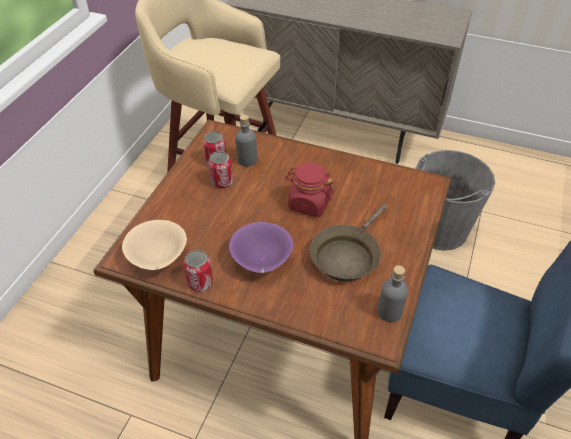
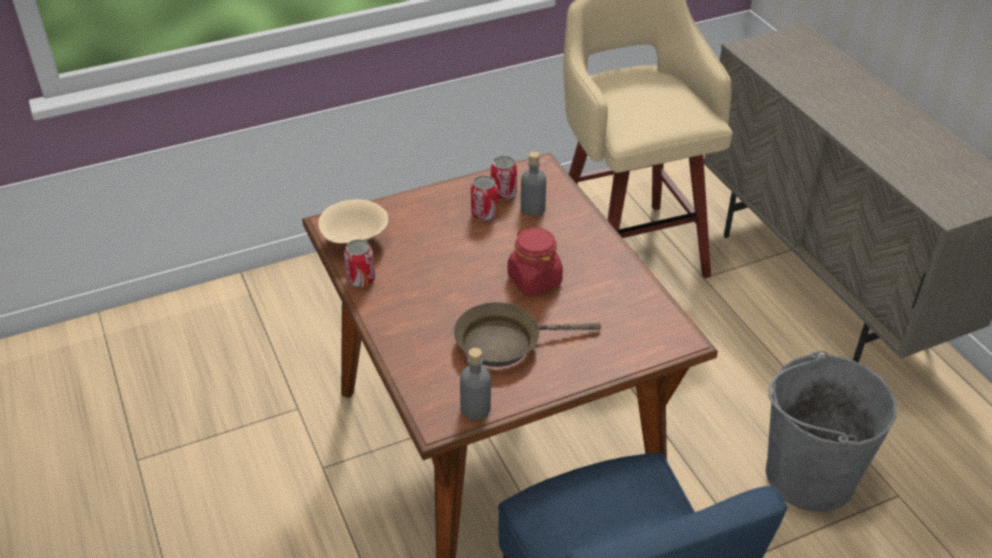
camera: 45 degrees right, 5 degrees down
(261, 262) = (427, 297): purple bowl -> none

